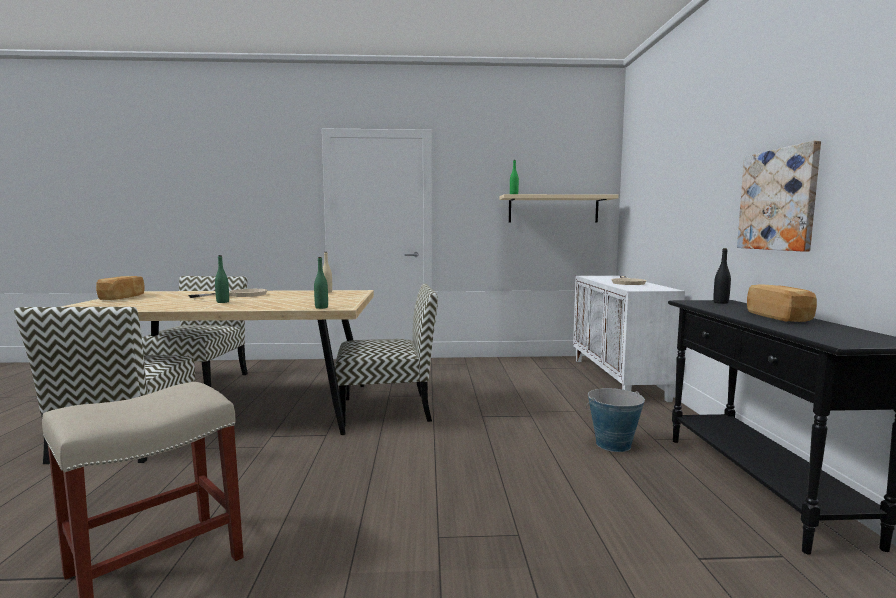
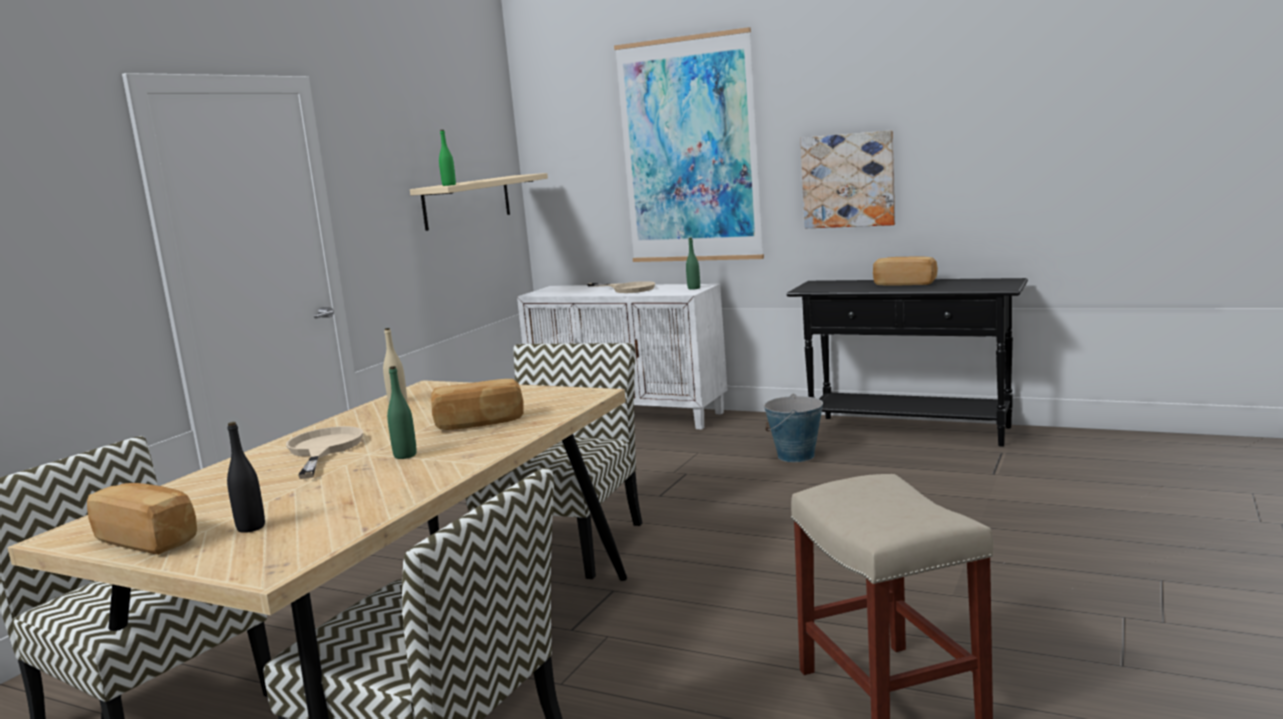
camera: 60 degrees left, 5 degrees up
(278, 302) = (479, 423): none -> bread
(321, 307) = (578, 402): green bottle -> green bottle (694, 288)
(685, 175) = (689, 151): none -> picture
(720, 302) = (822, 284): black bottle -> black bottle (251, 527)

